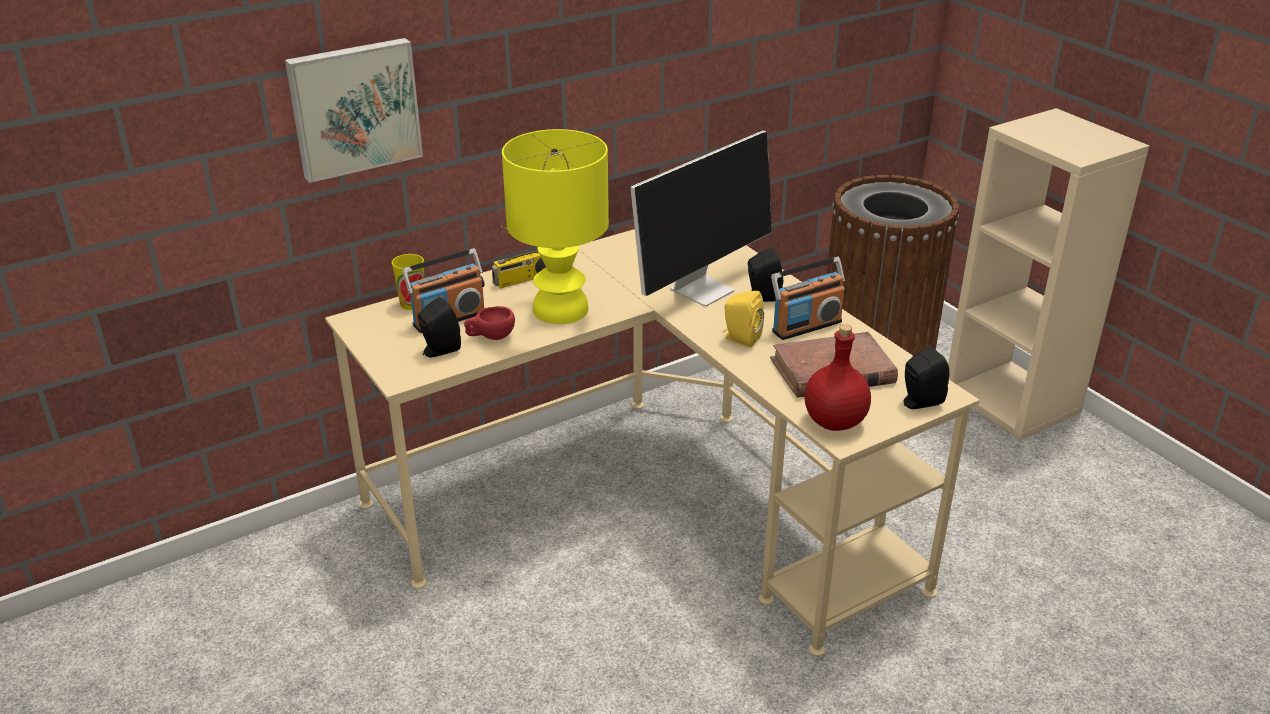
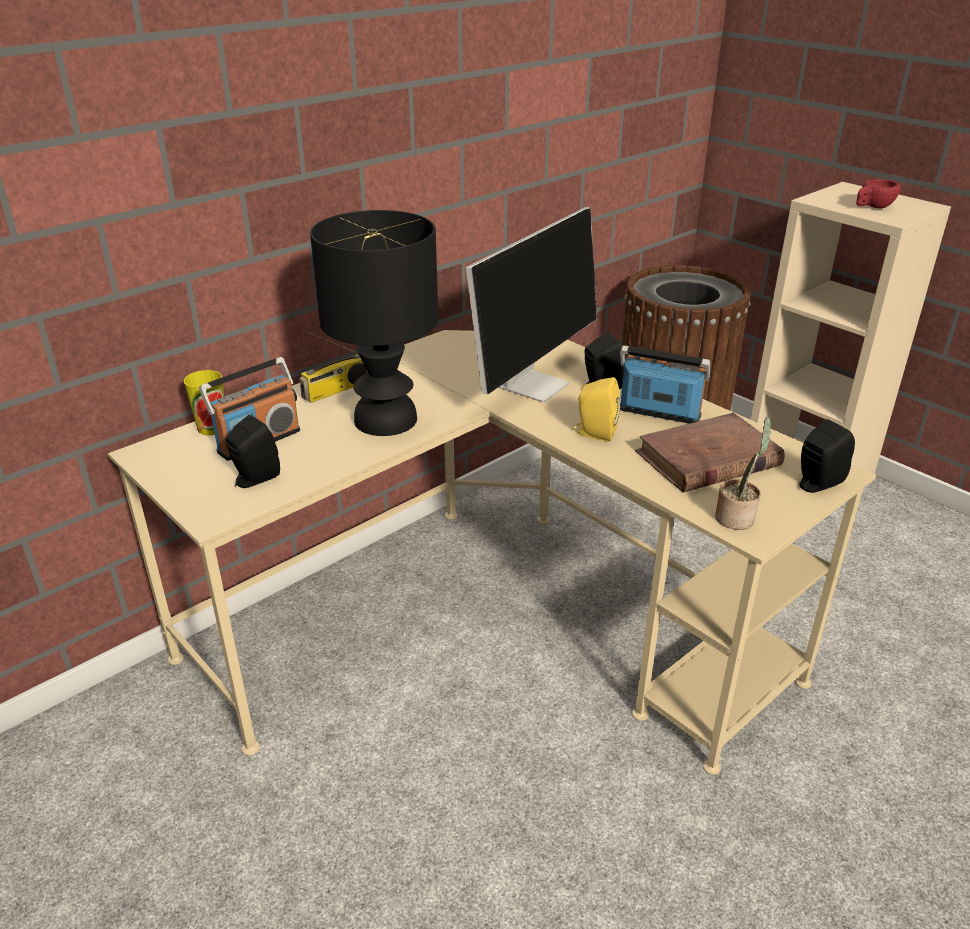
camera: 10 degrees left, 0 degrees up
(354, 108) = (120, 193): picture -> none
(490, 337) = (312, 457): red cup -> red cup (872, 207)
(562, 310) = (387, 420): yellow table lamp -> black table lamp
(806, 326) = (659, 413): radio -> radio turned 120 degrees counterclockwise
(834, 422) = (736, 517): red bottle -> potted plant

